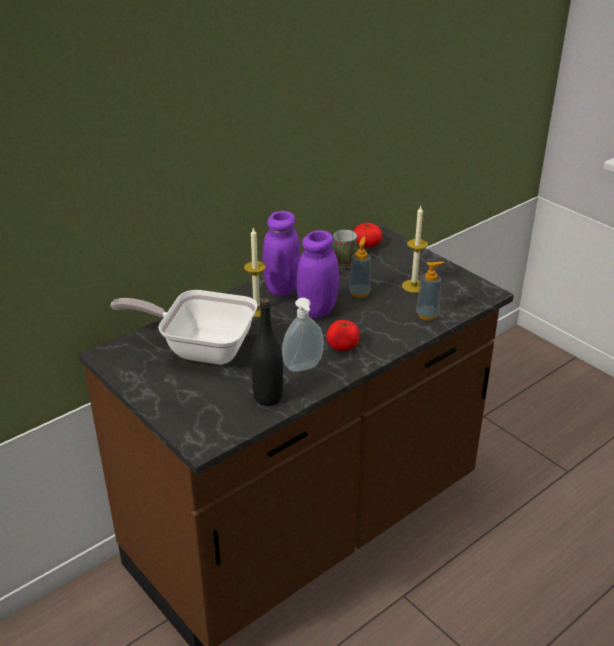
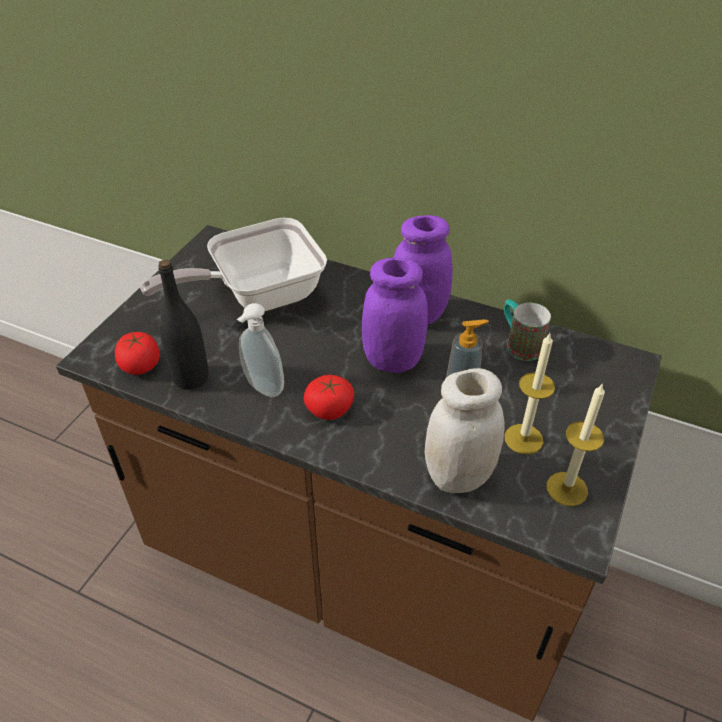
camera: 65 degrees right, 10 degrees up
(201, 348) = (257, 296): frying pan -> frying pan turned 105 degrees counterclockwise
(256, 310) = (356, 310): candle -> candle (567, 489)
(366, 244) = (591, 356): tomato -> tomato (140, 364)
(427, 315) = (458, 476): soap dispenser -> white jar

